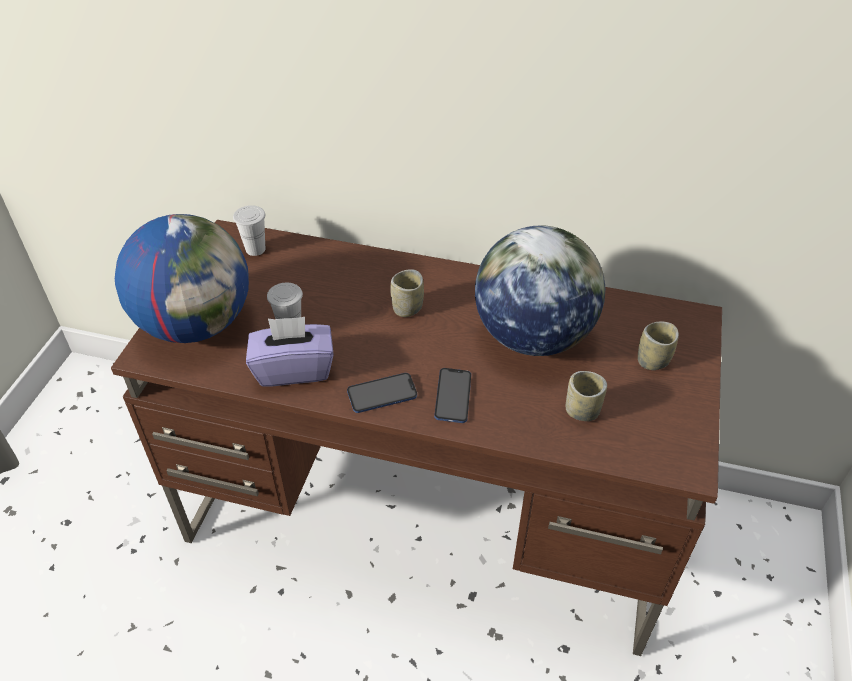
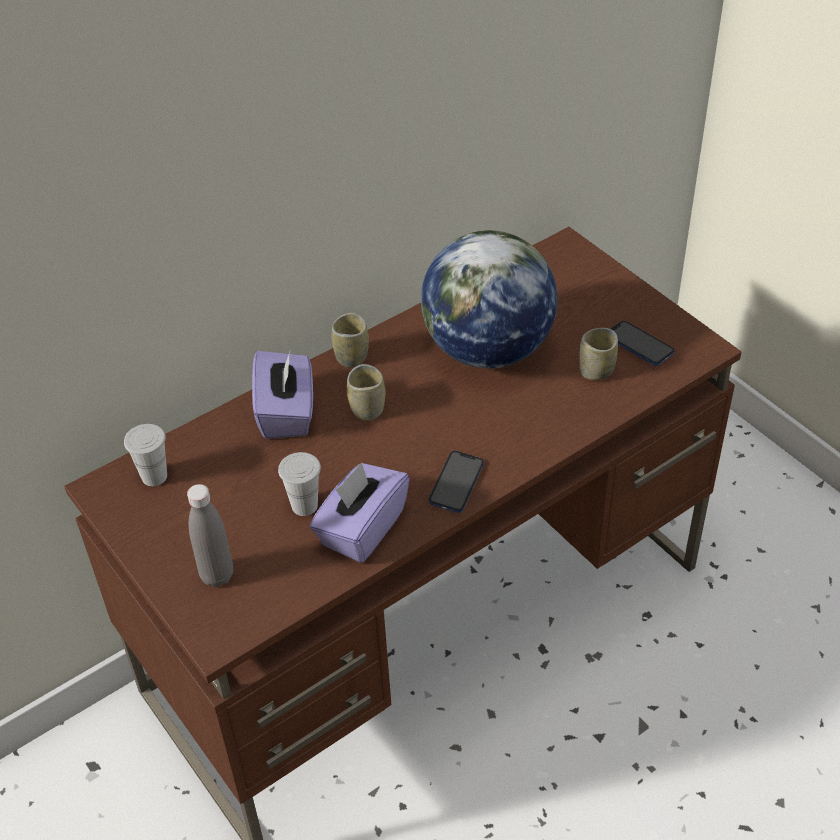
camera: 50 degrees left, 0 degrees up
(196, 323) = (217, 575): globe -> grey bottle
(365, 273) = (287, 413): none -> purple tissue box
(453, 396) = (505, 438): phone -> phone (639, 345)
(652, 360) = (585, 299): cup -> cup (351, 357)

